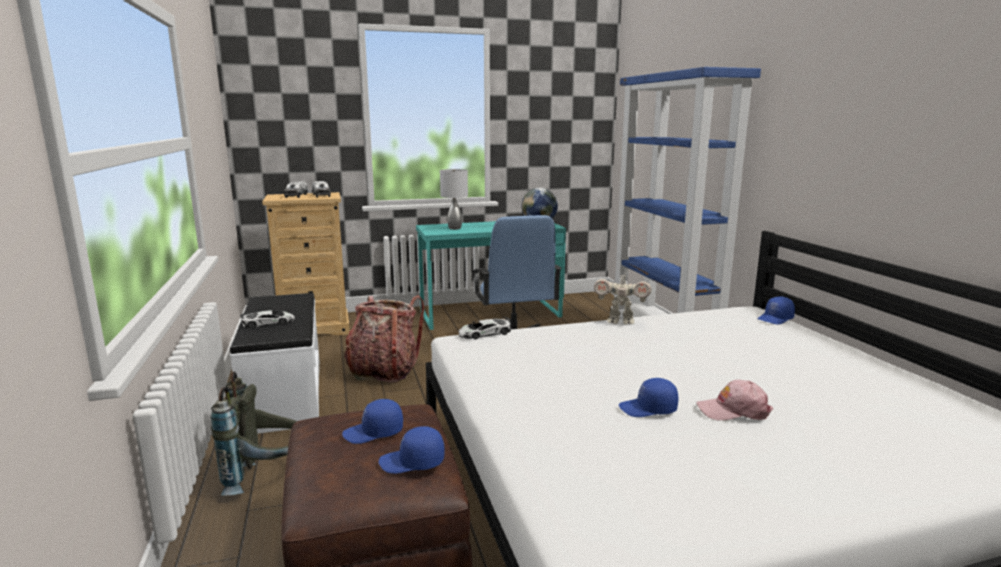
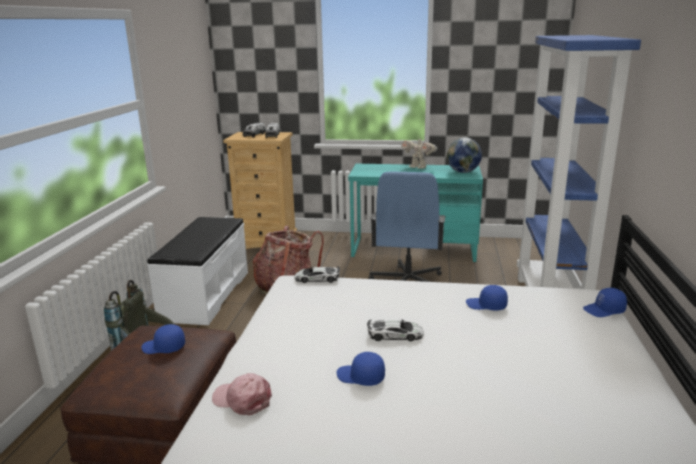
camera: 25 degrees right, 5 degrees up
(268, 323) = (187, 242): toy car -> toy car (395, 335)
(412, 462) = (163, 377): blue cap -> blue cap (486, 305)
(454, 228) = (381, 170): grey table lamp -> none
(620, 321) = (443, 286): toy robot -> toy robot (418, 167)
(733, 410) = (428, 396): pink cap -> pink cap (242, 400)

